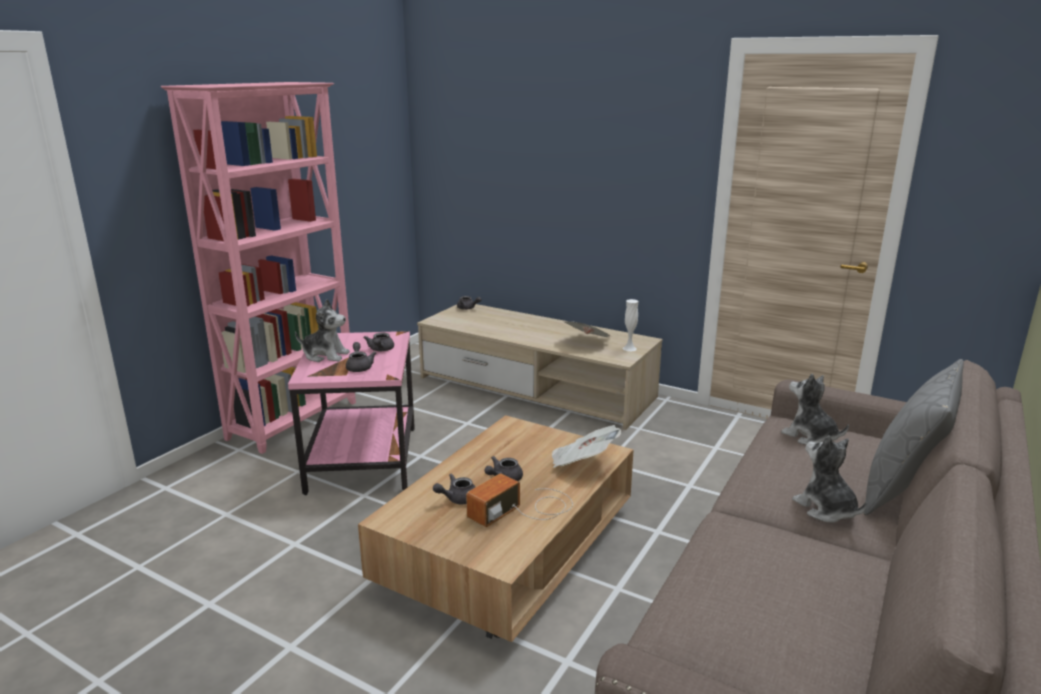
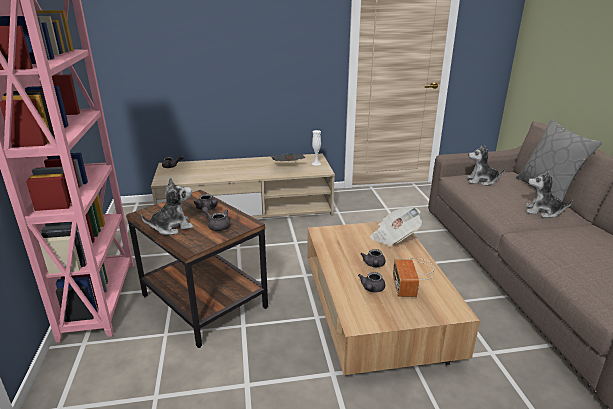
camera: 40 degrees left, 5 degrees up
(361, 459) = (203, 302): pink side table -> brown side table

